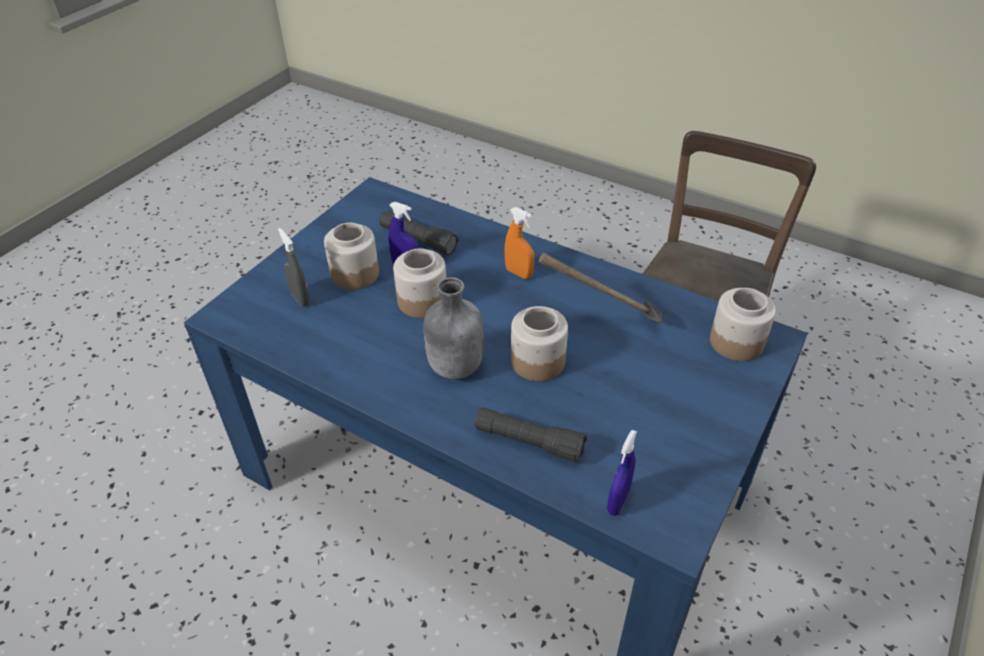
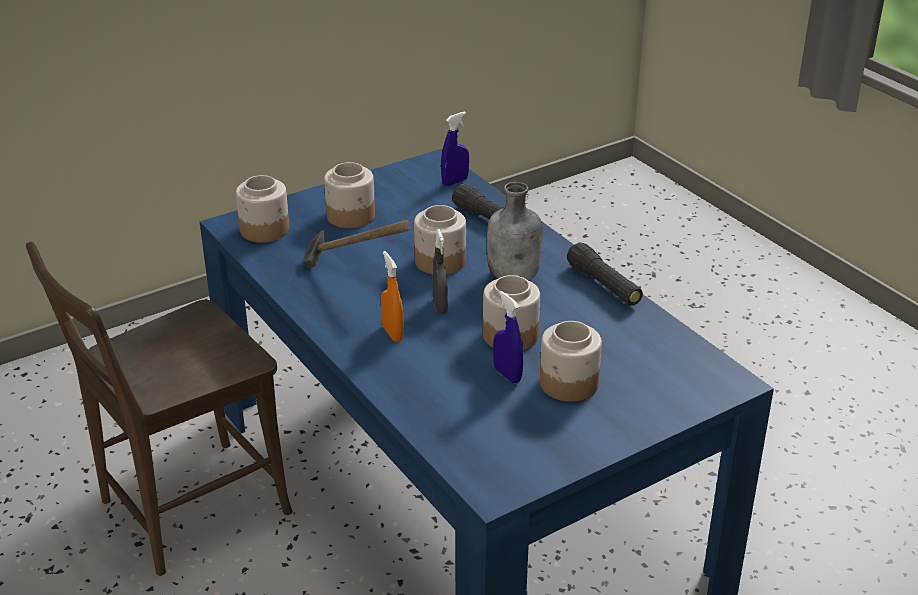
camera: 155 degrees left, 10 degrees down
(300, 298) = (639, 375): grey spray bottle -> grey spray bottle (440, 306)
(418, 240) = (475, 401): black flashlight -> black flashlight (604, 285)
(677, 392) = (351, 216): none -> jar

